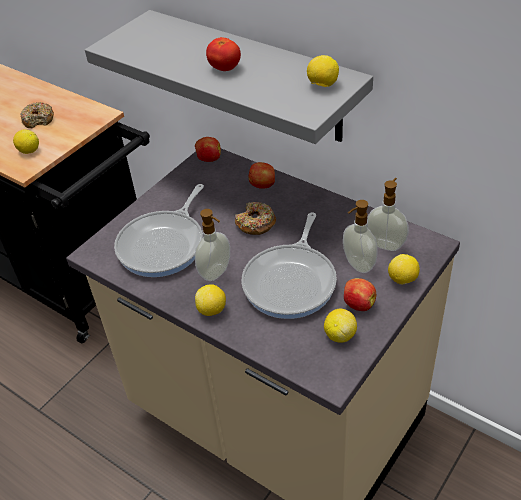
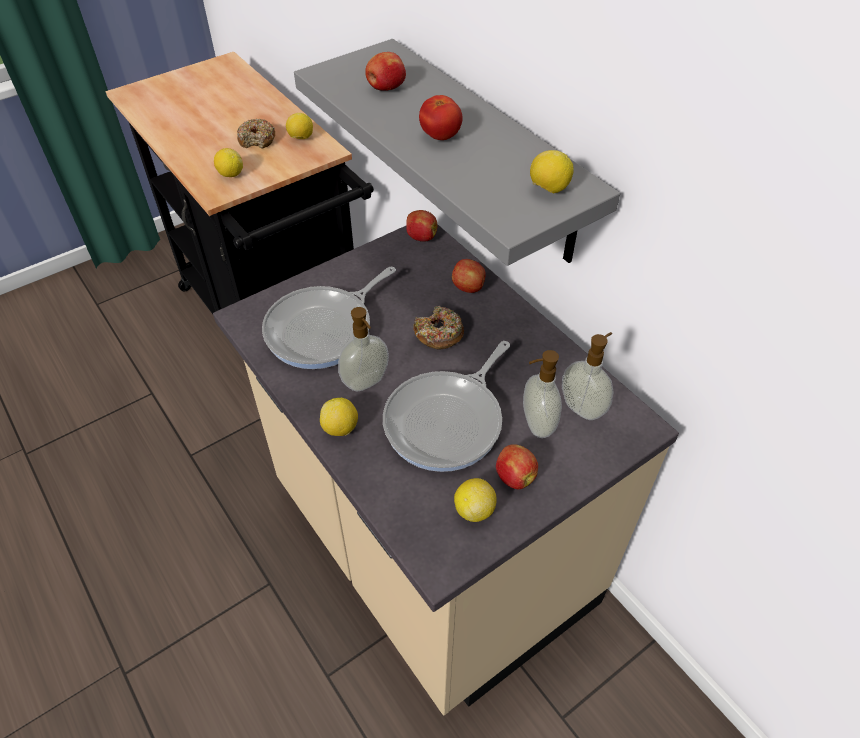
camera: 15 degrees right, 5 degrees up
(164, 45) = (385, 88): none -> apple
(402, 280) = (583, 462): lemon -> lemon (301, 138)

